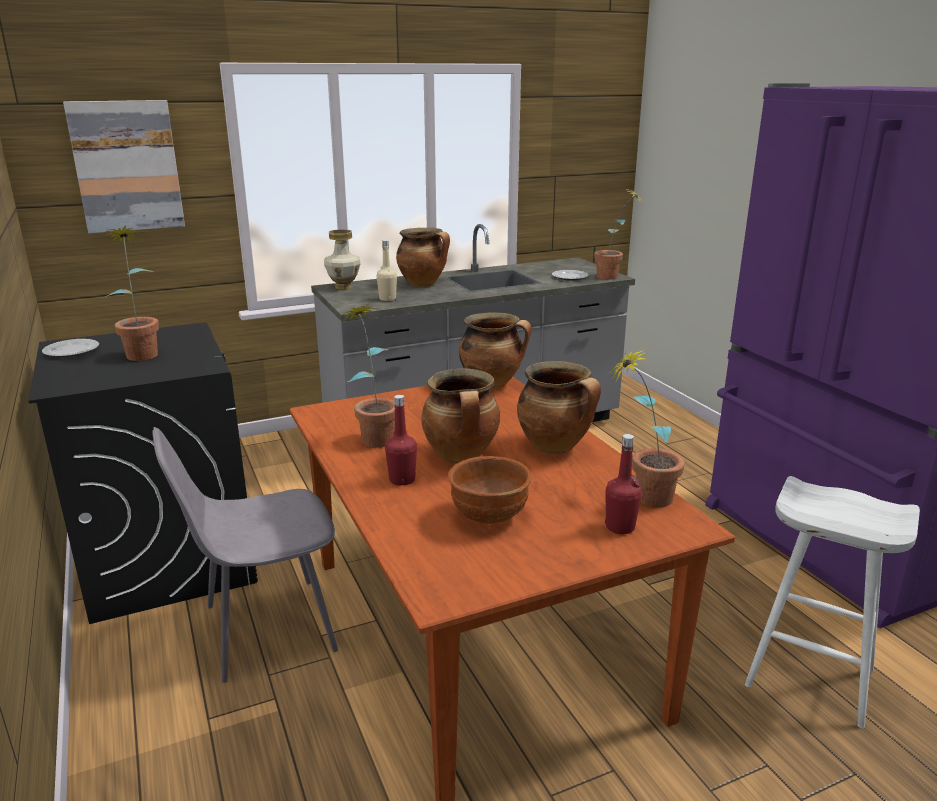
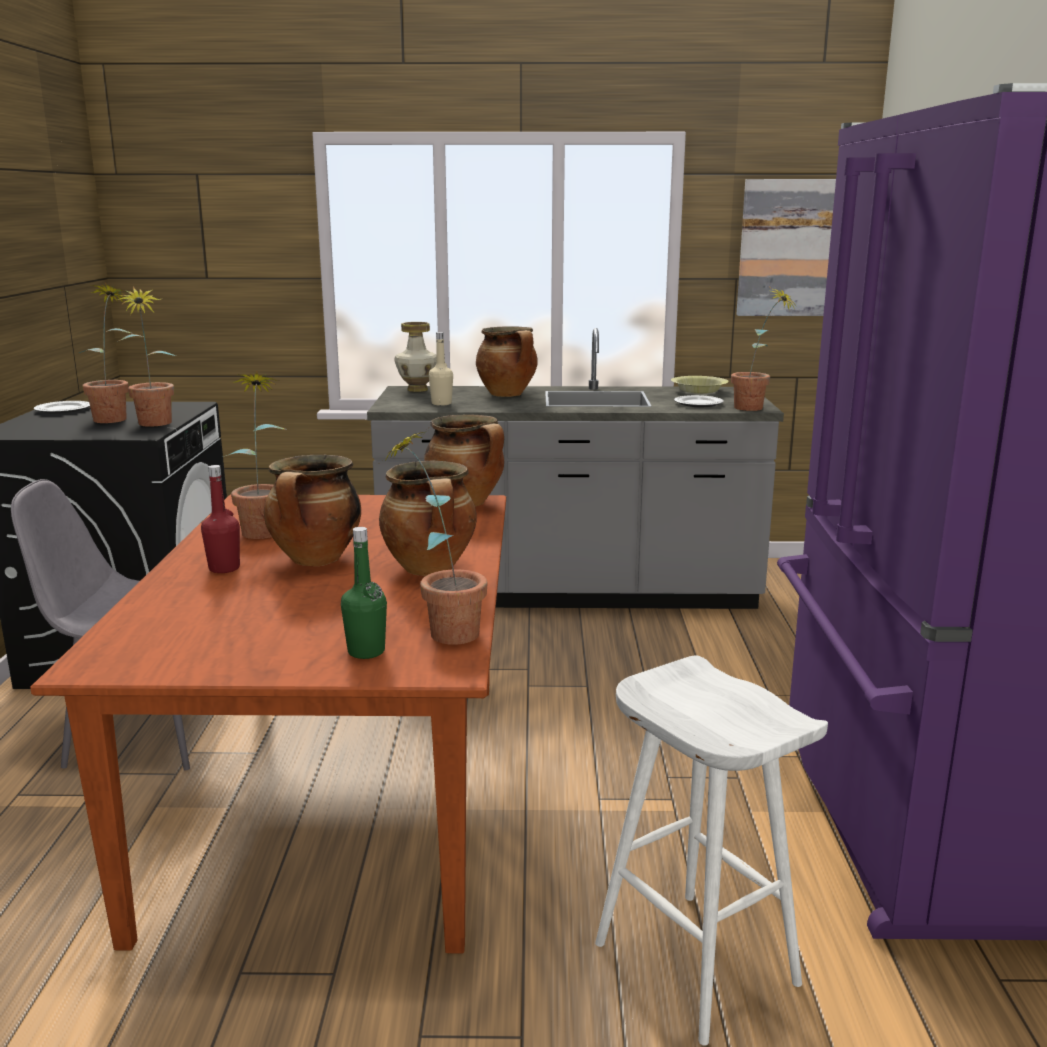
camera: 25 degrees right, 5 degrees down
(127, 166) = (212, 241): picture -> picture (789, 248)
(197, 355) = (154, 425): none -> potted plant
(489, 516) = (250, 614): brown bowl -> none
(551, 265) = (698, 391): none -> yellow bowl
(620, 527) = (366, 651): red bottle -> green bottle

